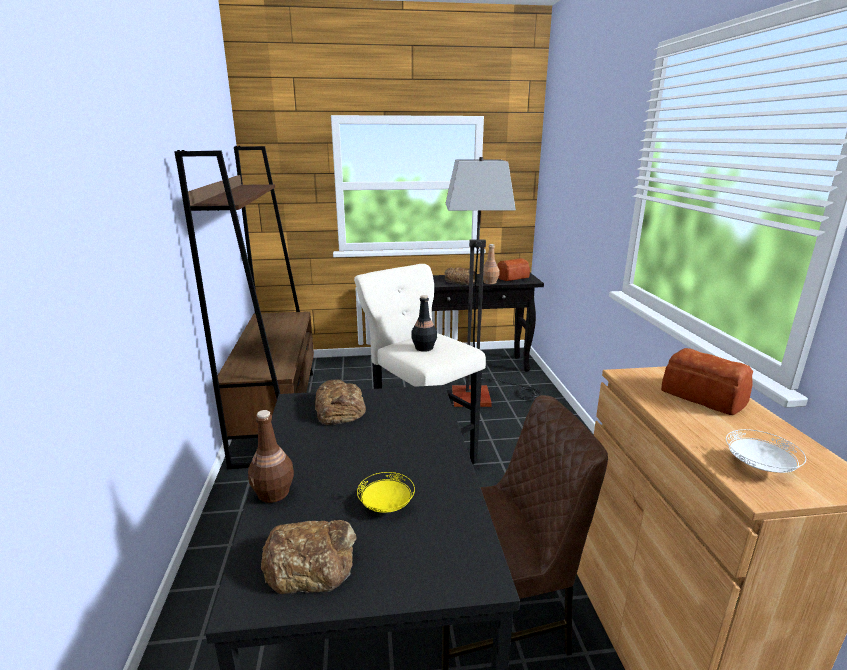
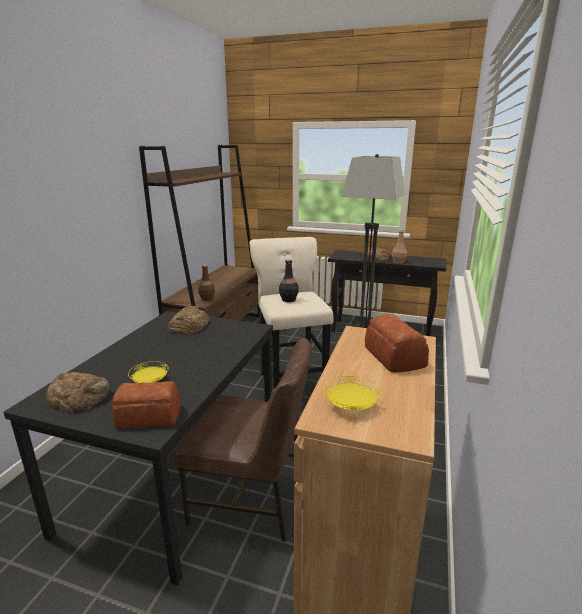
camera: 25 degrees right, 0 degrees up
(274, 493) = (102, 360): brown bottle -> brown bottle (207, 299)
(513, 277) = (424, 261): bread -> bread (150, 417)
(759, 466) = (351, 406): white plate -> yellow plate

